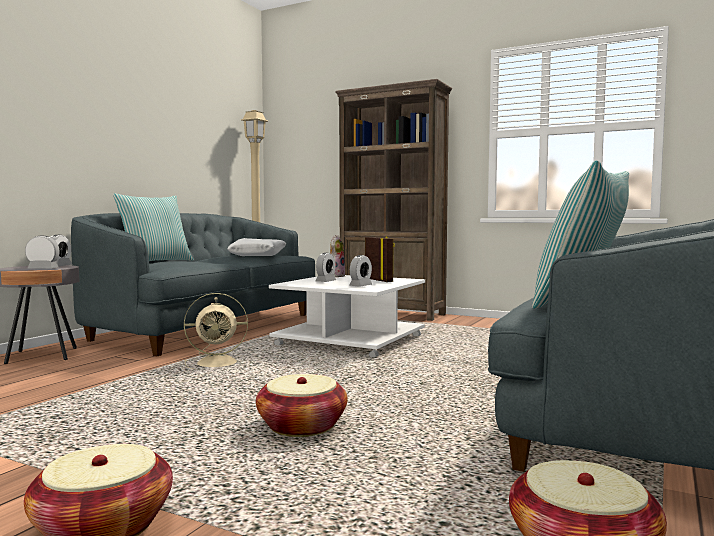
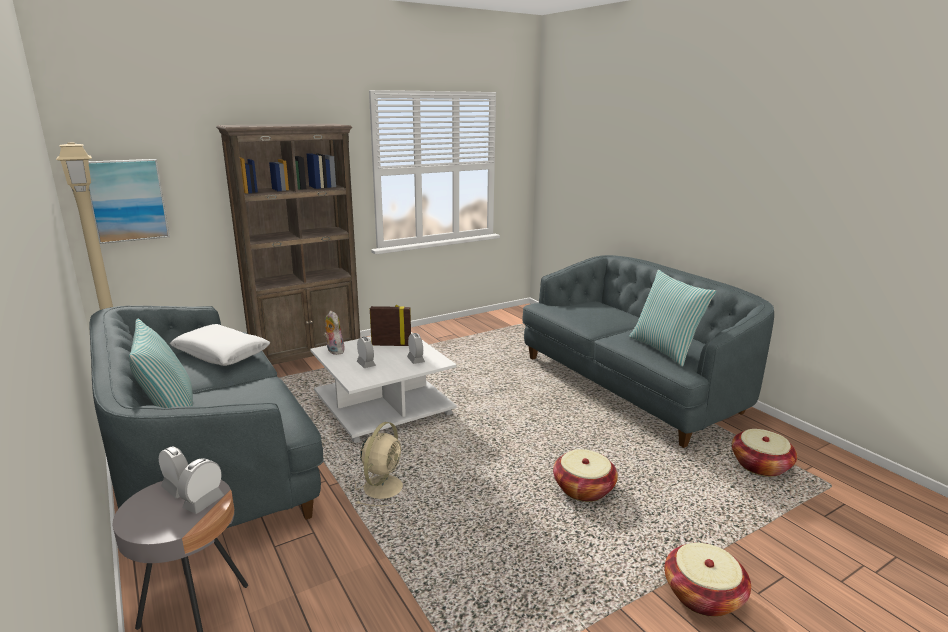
camera: 60 degrees left, 15 degrees up
(296, 158) = (127, 200): none -> picture

